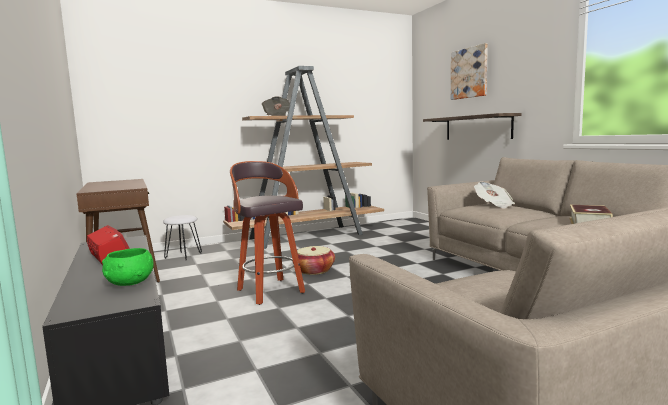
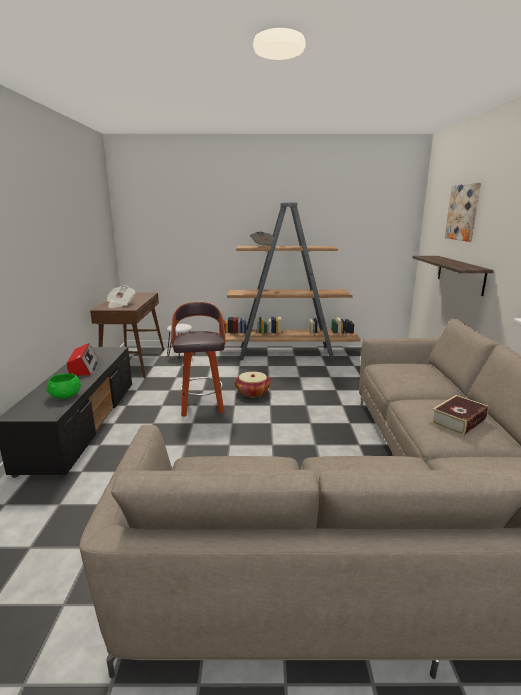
camera: 25 degrees right, 10 degrees up
(494, 205) = (416, 370): newspaper -> newspaper (120, 304)

